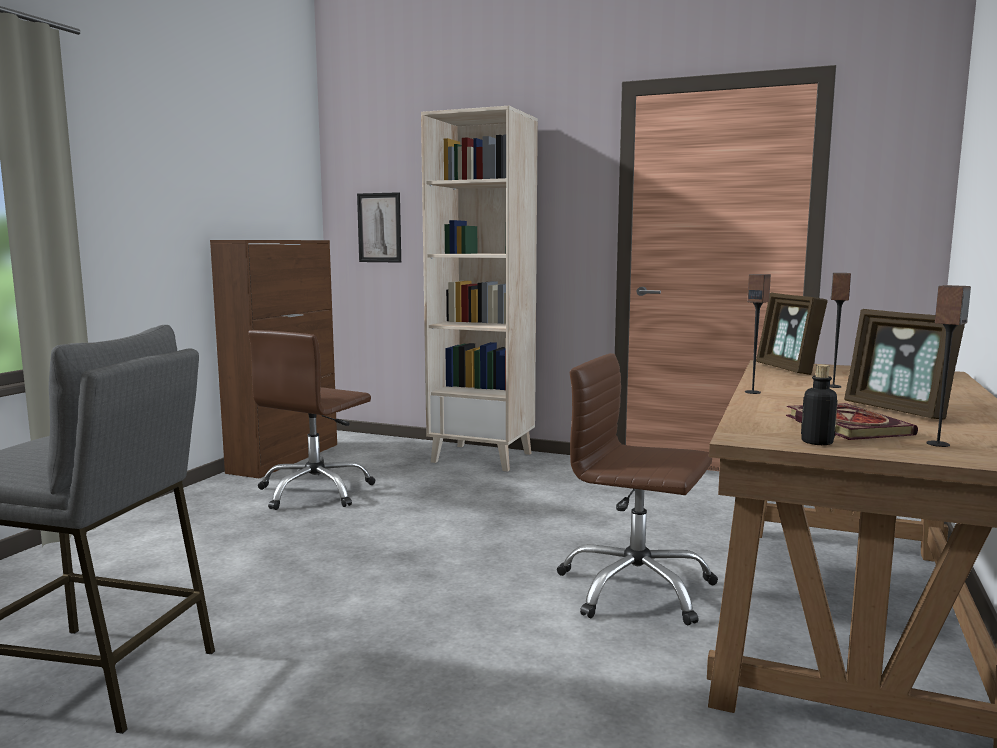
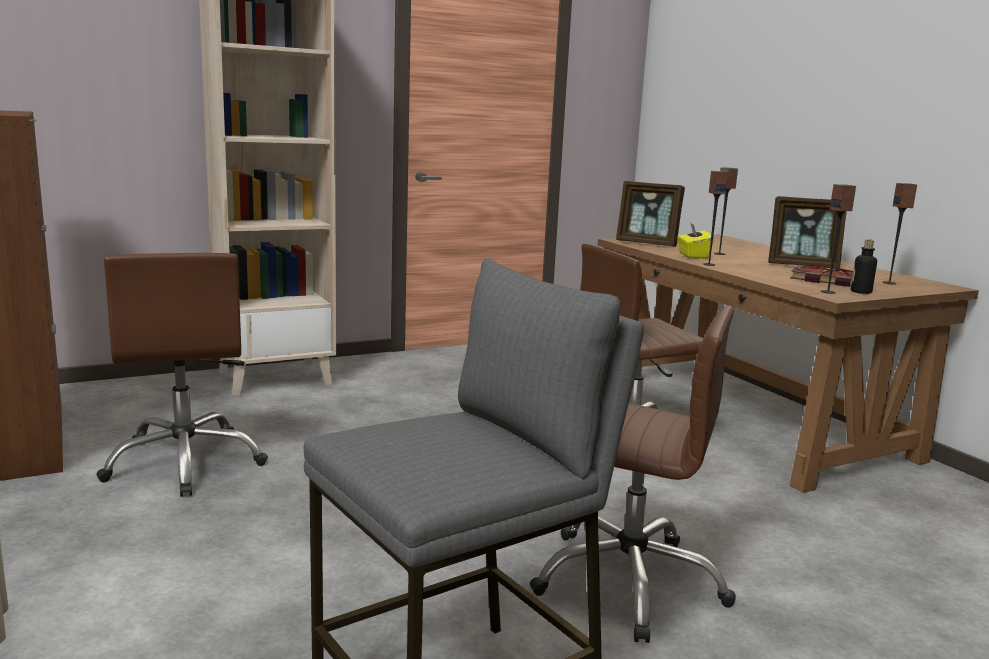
camera: 50 degrees left, 5 degrees up
(353, 676) = (629, 580): none -> brown office chair
(379, 227) = (73, 93): picture -> none
(761, 434) = (828, 292): none -> speaker
(780, 384) = (692, 256): none -> yellow tissue box

